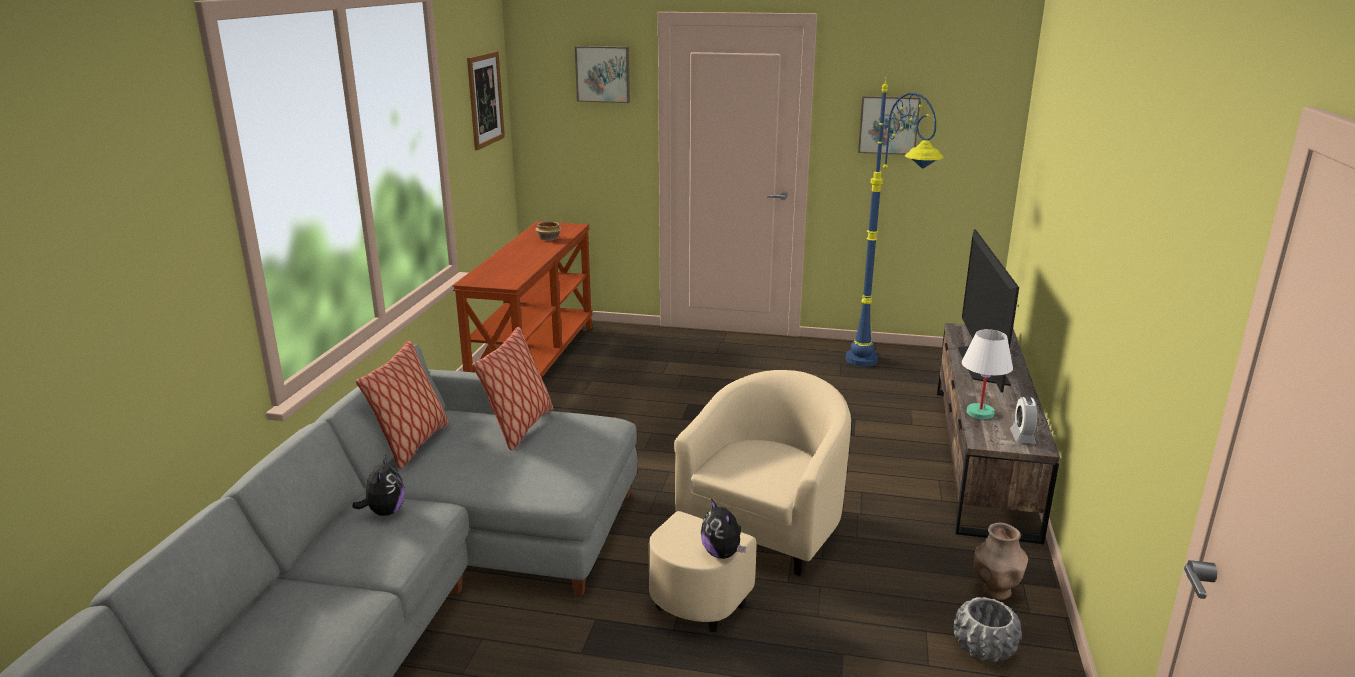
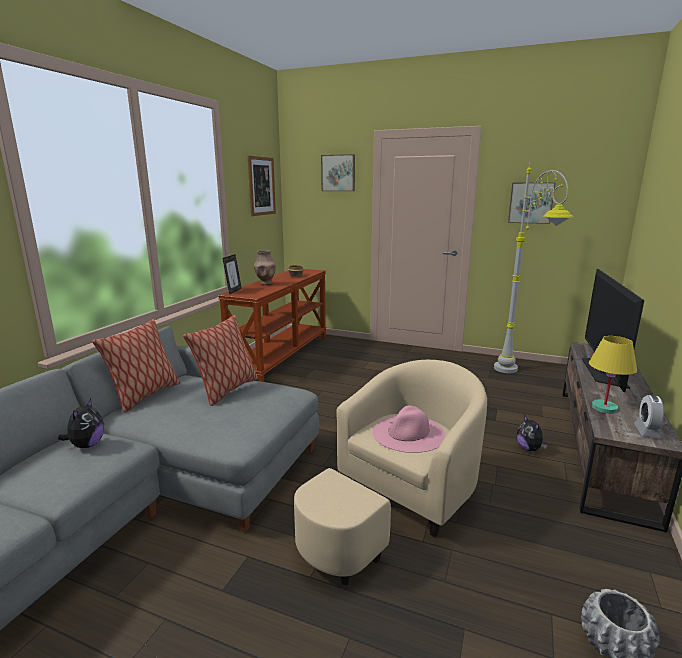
camera: 10 degrees right, 5 degrees down
(472, 276) = (233, 291): none -> picture frame
(722, 553) = (355, 513): plush toy -> plush toy (529, 449)
(762, 462) = (408, 433): none -> pink hat
(881, 369) = (519, 376): blue floor lamp -> grey floor lamp
(979, 413) = (603, 408): white table lamp -> yellow table lamp
(995, 591) = (622, 577): brown vase -> brown vase (265, 283)

